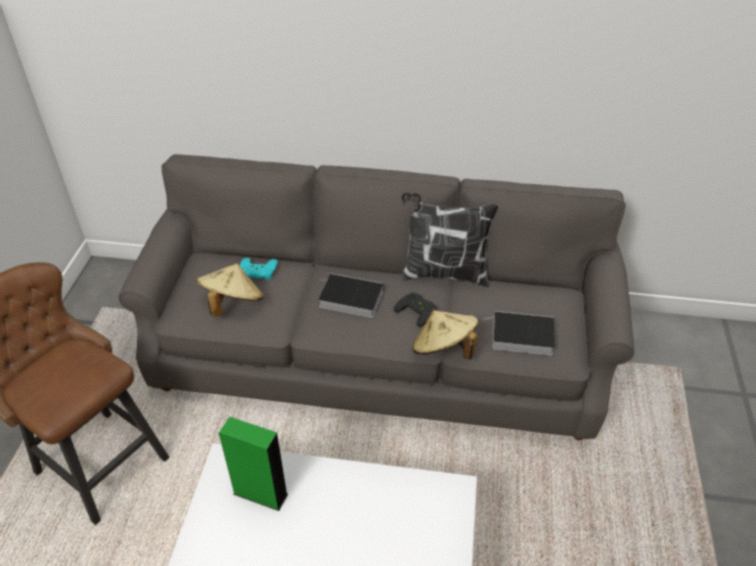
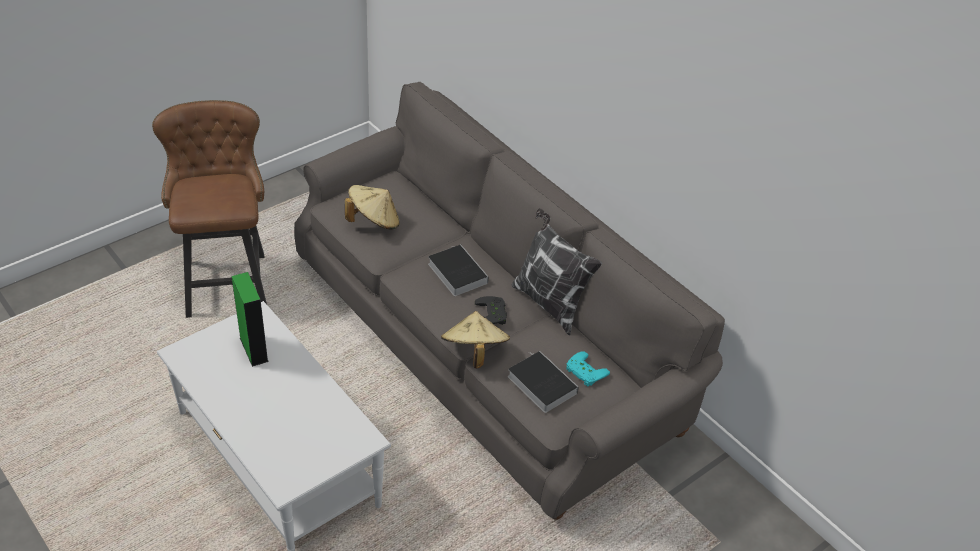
camera: 40 degrees right, 0 degrees up
(257, 272) = (416, 211): turquoise game controller -> turquoise game controller (584, 372)

